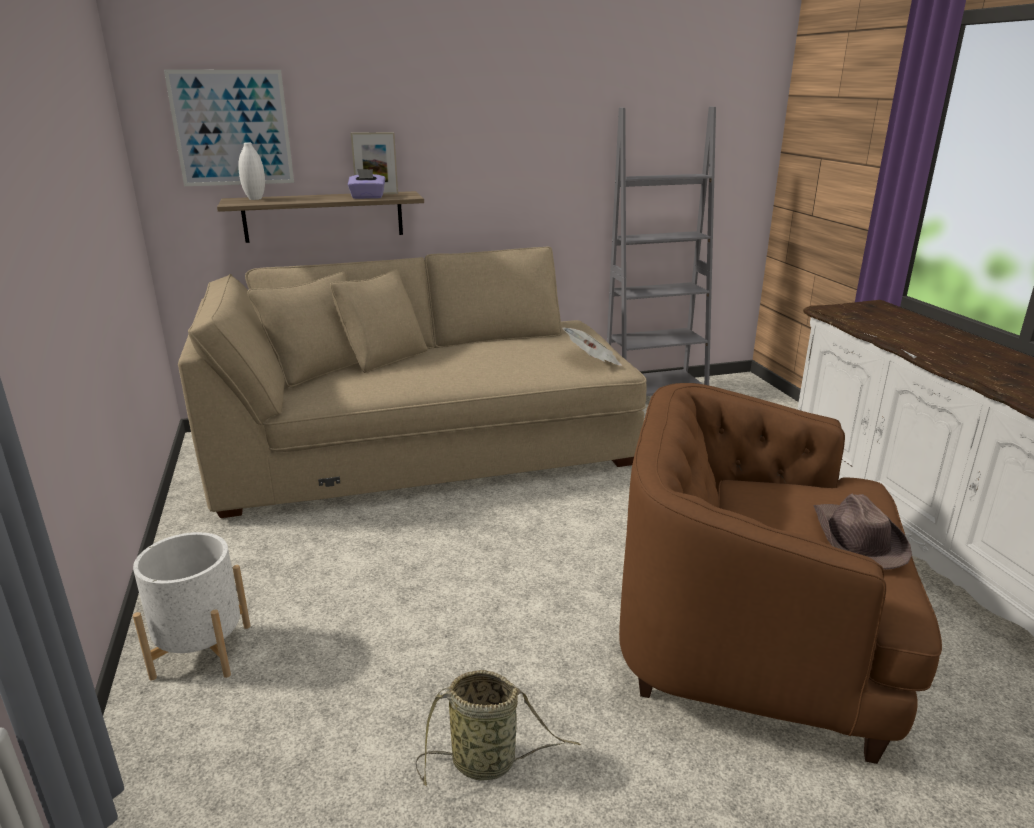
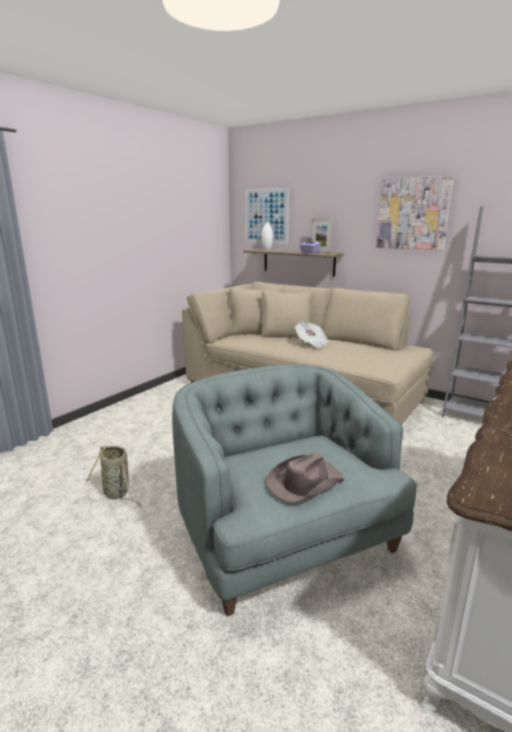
camera: 50 degrees right, 5 degrees down
(202, 651) = (120, 417): white planter -> none
(524, 119) = (413, 213): none -> picture
(592, 362) = (378, 364): newspaper -> newspaper (311, 343)
(752, 637) = (284, 534): brown armchair -> grey armchair

